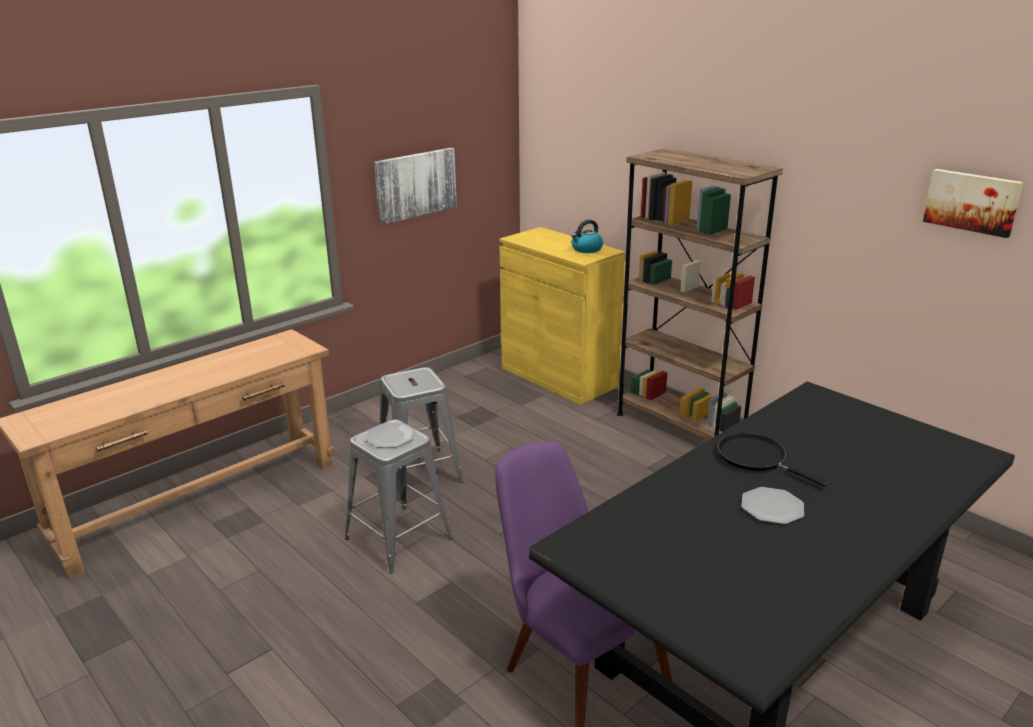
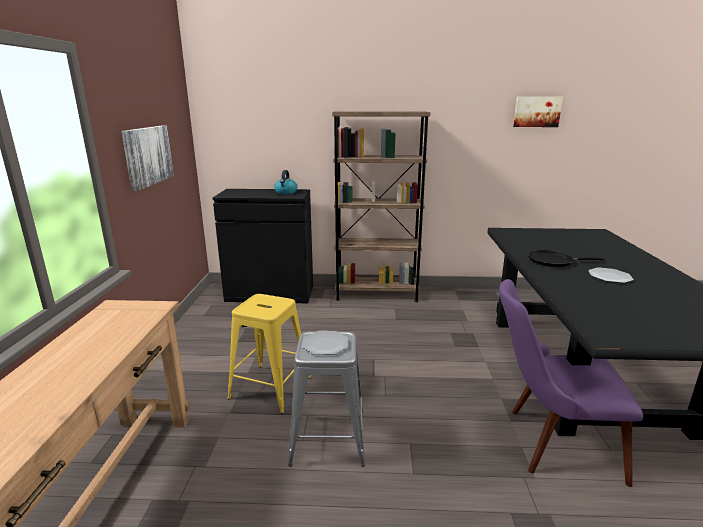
camera: 45 degrees left, 5 degrees down
(419, 473) = (270, 388): grey stool -> yellow stool
(559, 377) = (270, 294): yellow cabinet -> black cabinet

